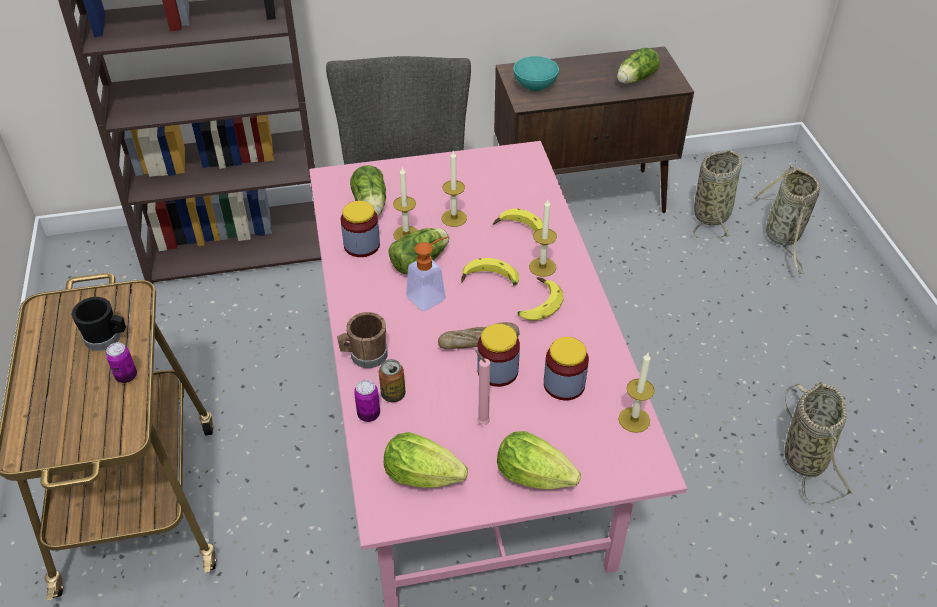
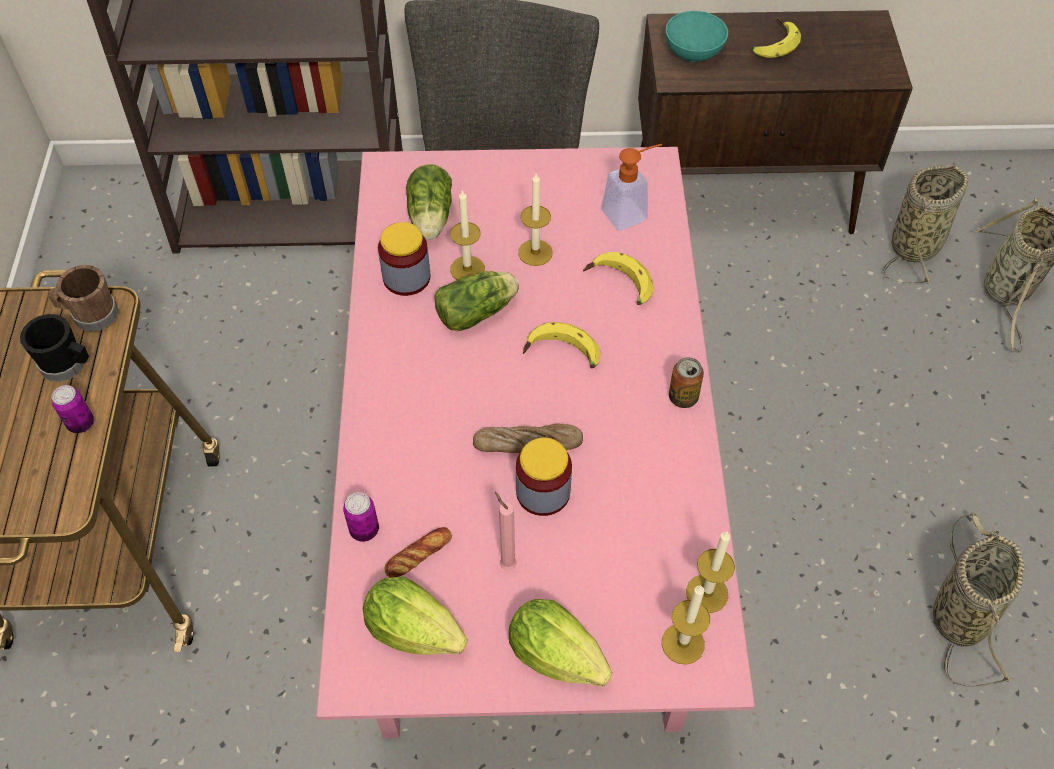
camera: 10 degrees right, 10 degrees up
(364, 355) = (376, 443): brown mug -> brown mug (90, 315)
(393, 394) = (401, 505): can -> can (683, 397)
(414, 425) = (418, 554): none -> bread
(431, 295) = (481, 366): soap dispenser -> soap dispenser (631, 212)
(536, 304) = (616, 399): banana -> banana (772, 44)
(542, 267) = (636, 343): candle -> candle (683, 643)
(564, 384) = (625, 526): jar -> none
(634, 79) = (833, 59): lettuce -> none

